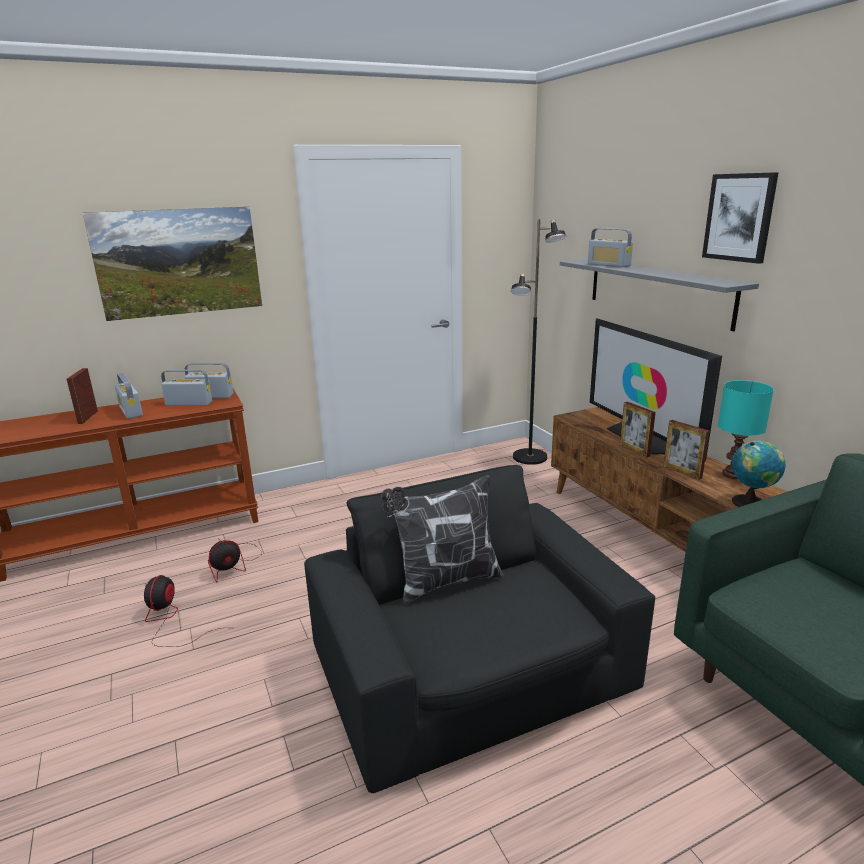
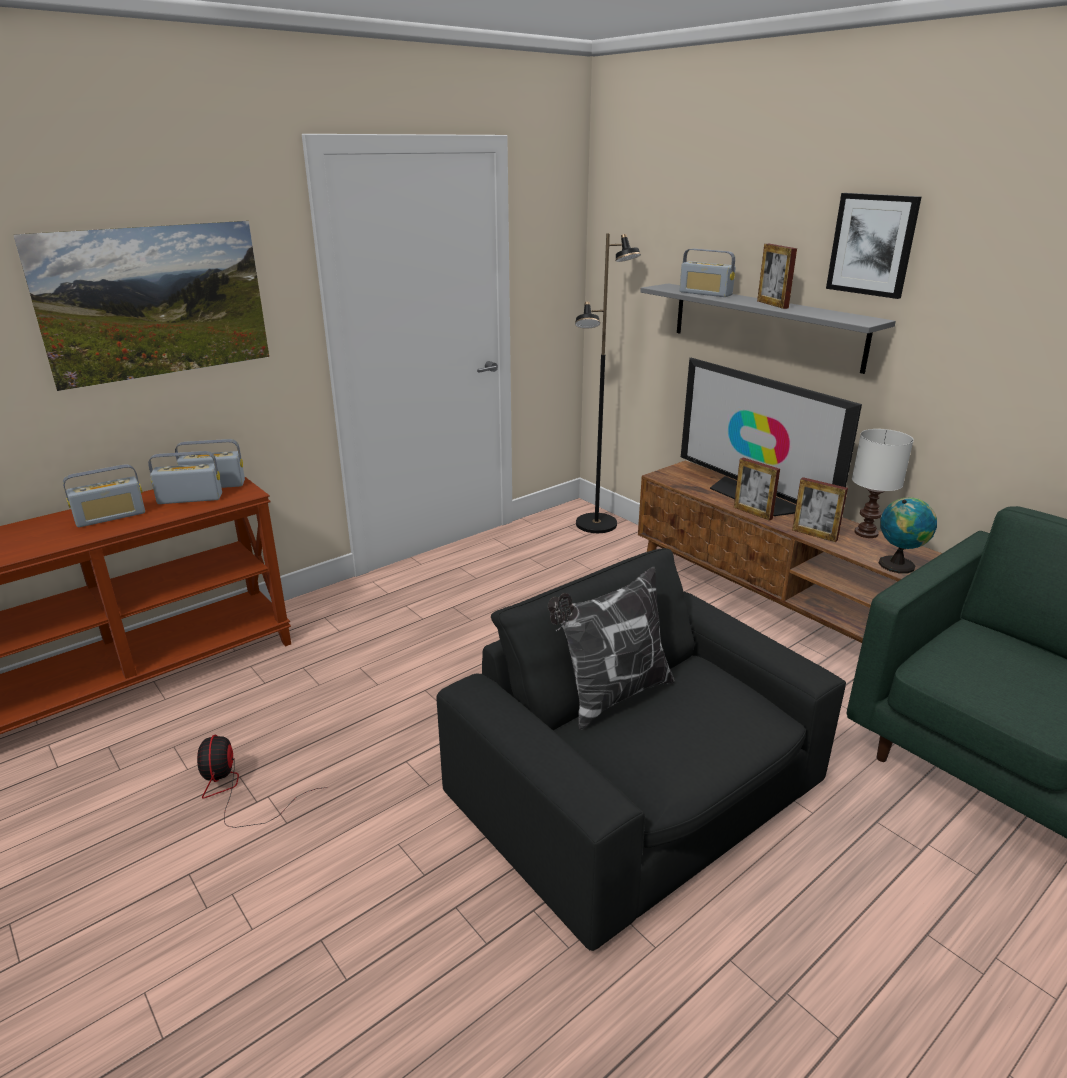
camera: 15 degrees left, 5 degrees up
(88, 417) = (50, 531): picture frame -> picture frame (772, 304)
(131, 411) = (110, 517): radio -> radio turned 75 degrees counterclockwise
(233, 564) = (285, 705): fan -> none
(733, 474) = (866, 533): turquoise table lamp -> white table lamp

